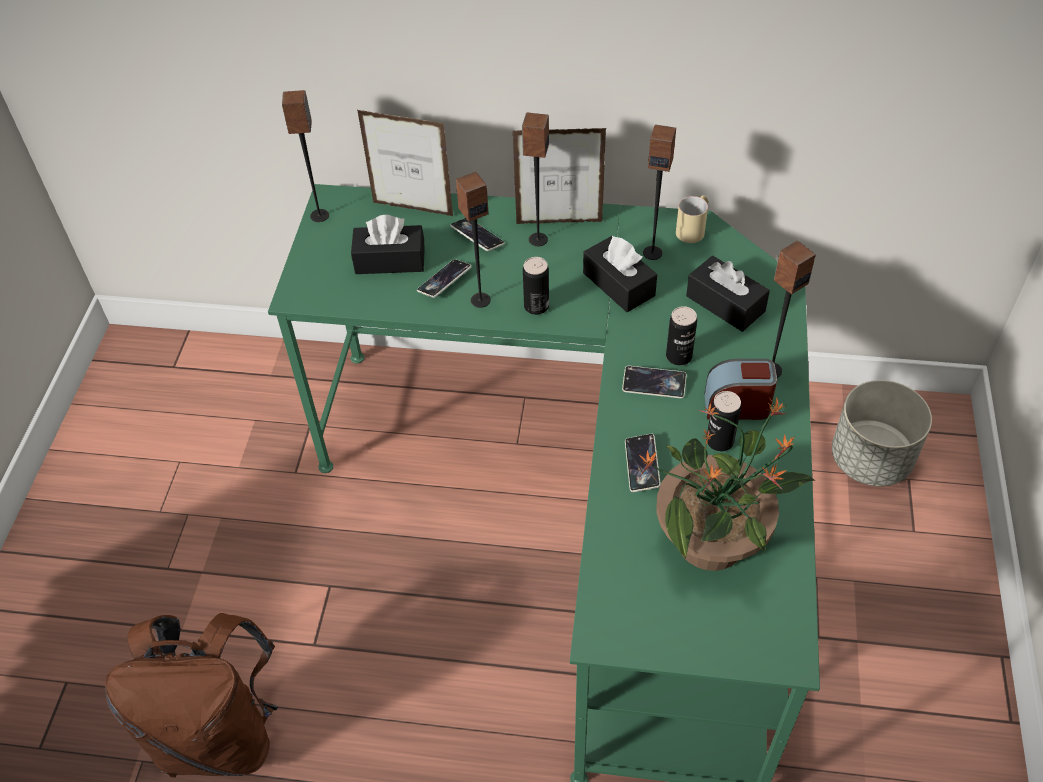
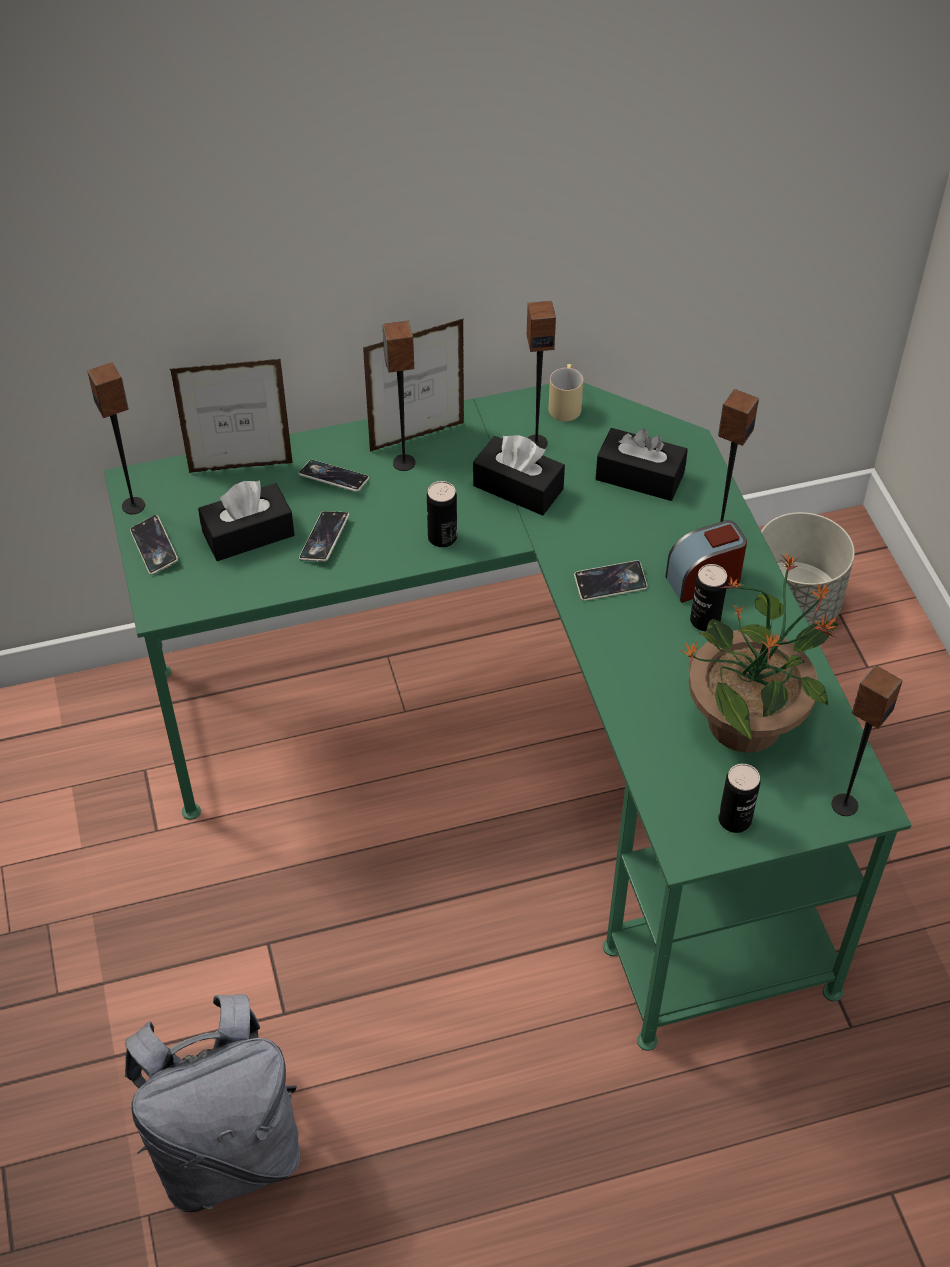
camera: 25 degrees left, 0 degrees up
(221, 733) = (226, 1148): brown backpack -> grey backpack
(480, 300) = (376, 548): speaker -> speaker (844, 804)
(641, 465) = (640, 670): phone -> phone (154, 548)
(678, 356) = (620, 546): can -> can (734, 819)

